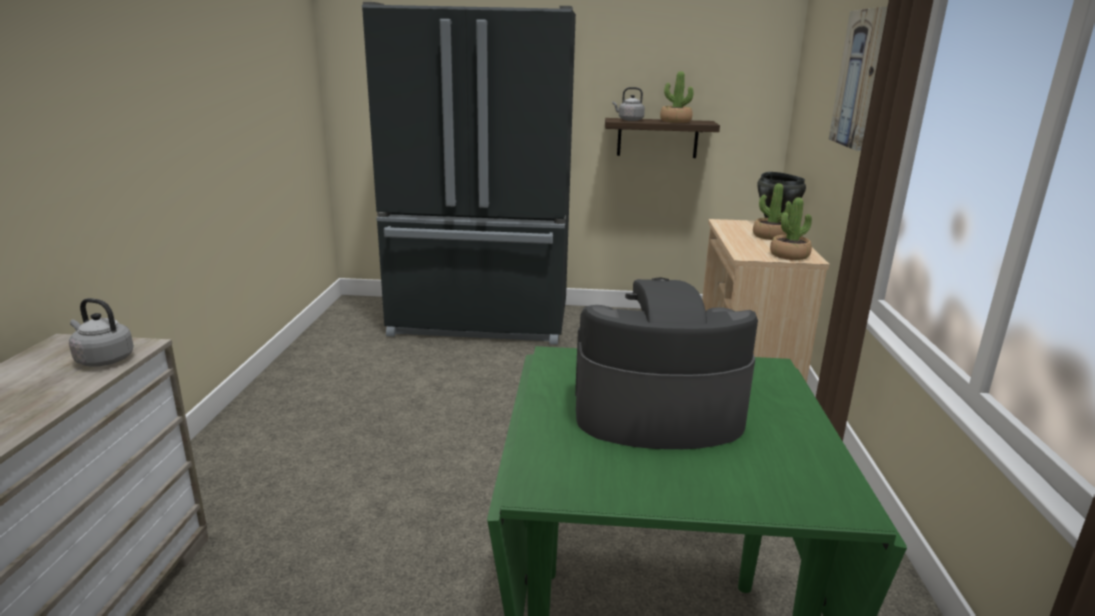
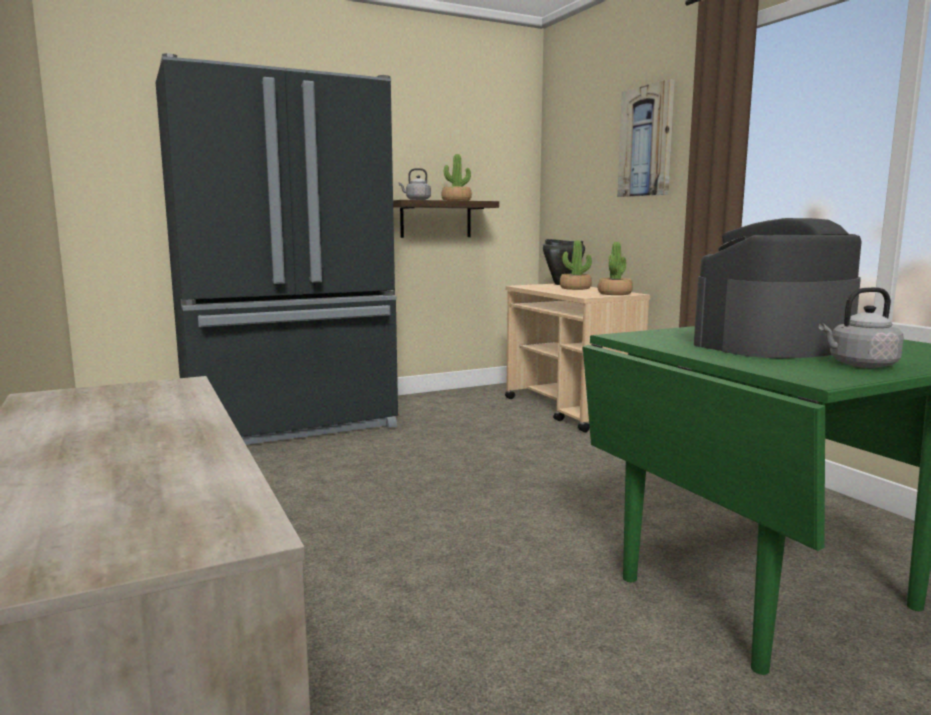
camera: 30 degrees left, 10 degrees down
(103, 359) = (159, 396): grey kettle -> grey kettle (859, 365)

